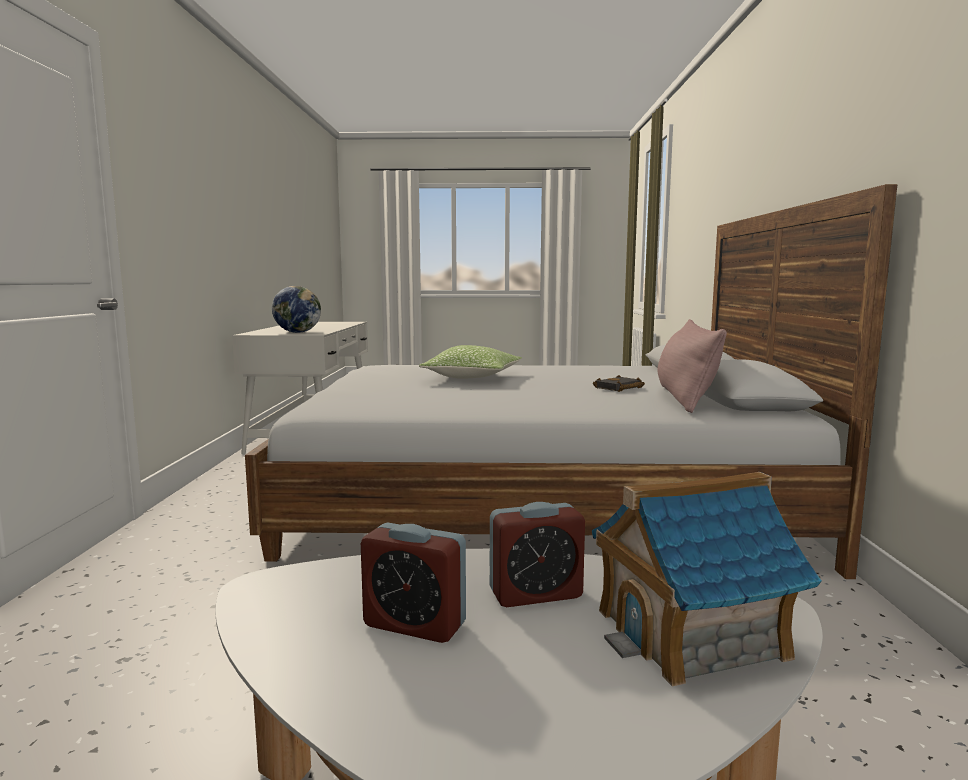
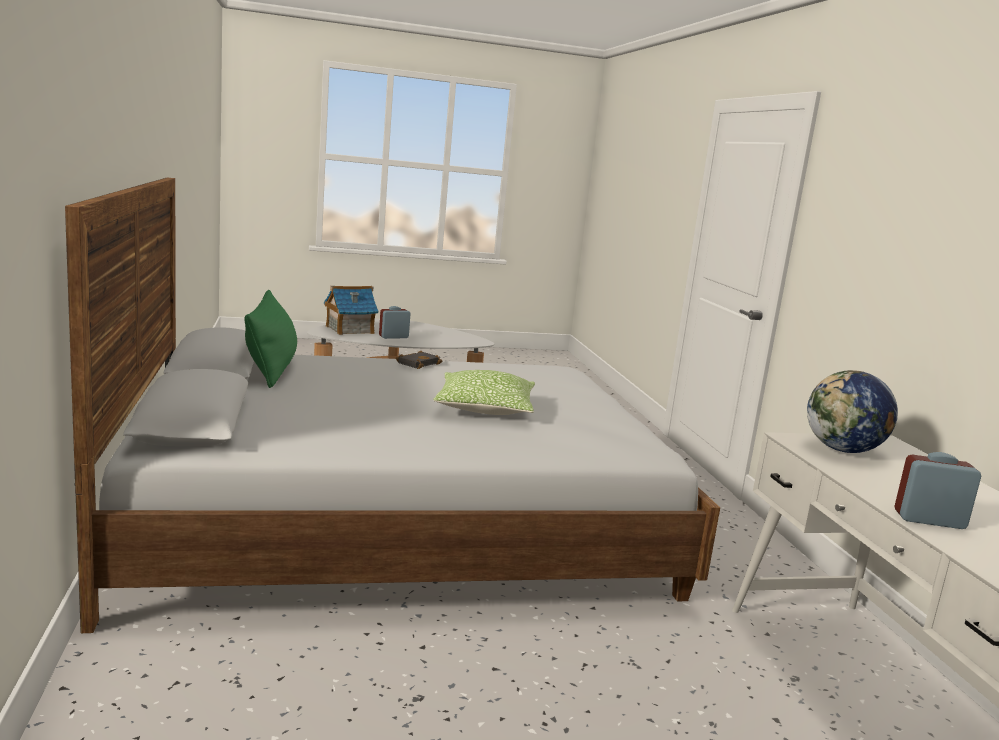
camera: 165 degrees right, 5 degrees up
(415, 624) = (427, 334): alarm clock -> alarm clock (929, 520)
(619, 388) = (322, 385): black book -> black book (418, 363)
(685, 398) = (271, 368): pink pillow -> green pillow

